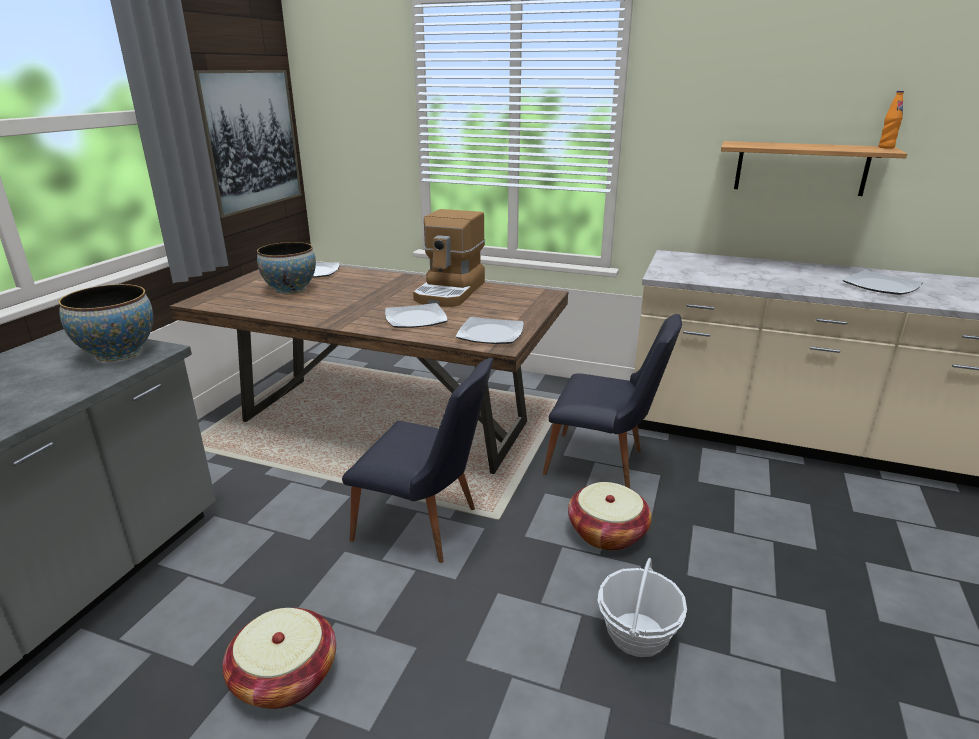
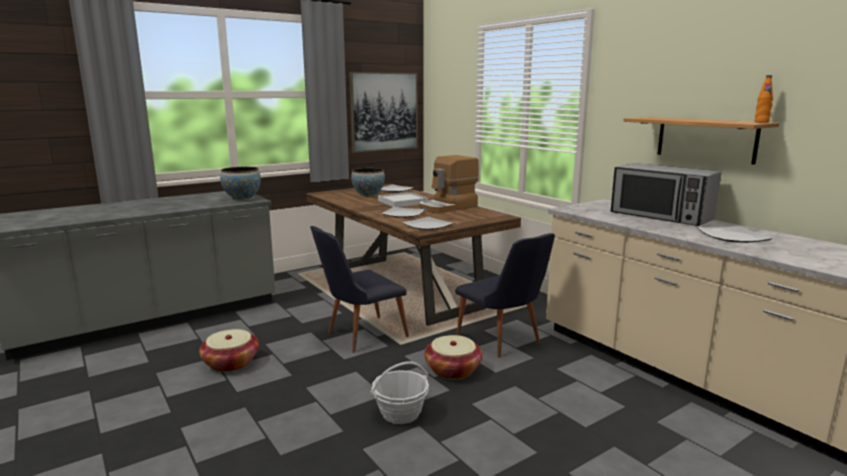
camera: 35 degrees right, 10 degrees down
(369, 294) = (402, 202): none -> white tray
(426, 527) = (359, 336): black chair -> black chair turned 90 degrees clockwise
(765, 268) = (660, 216): none -> microwave

